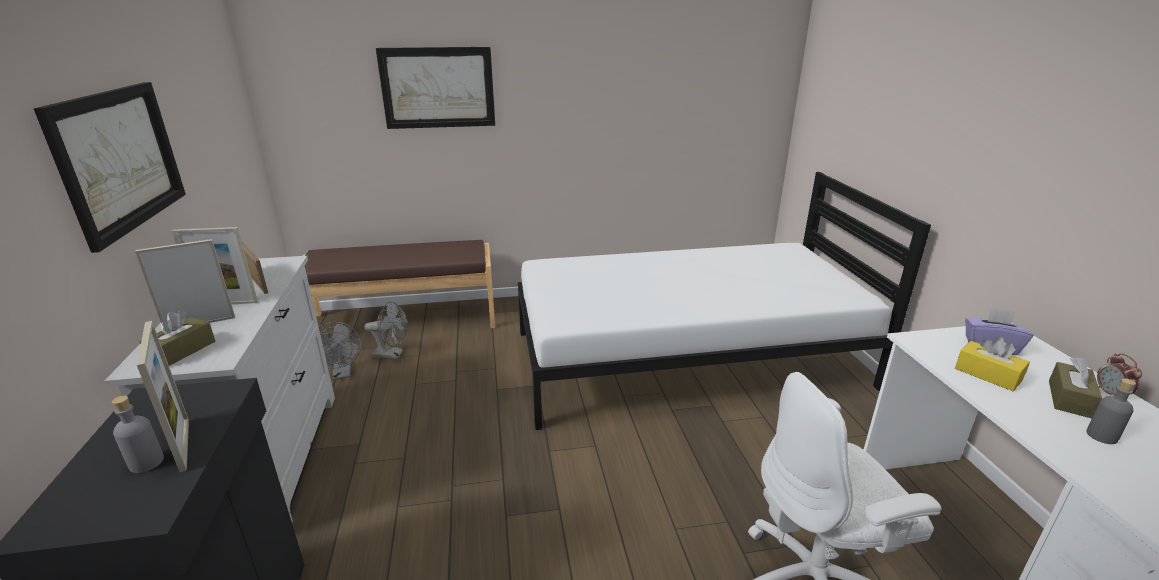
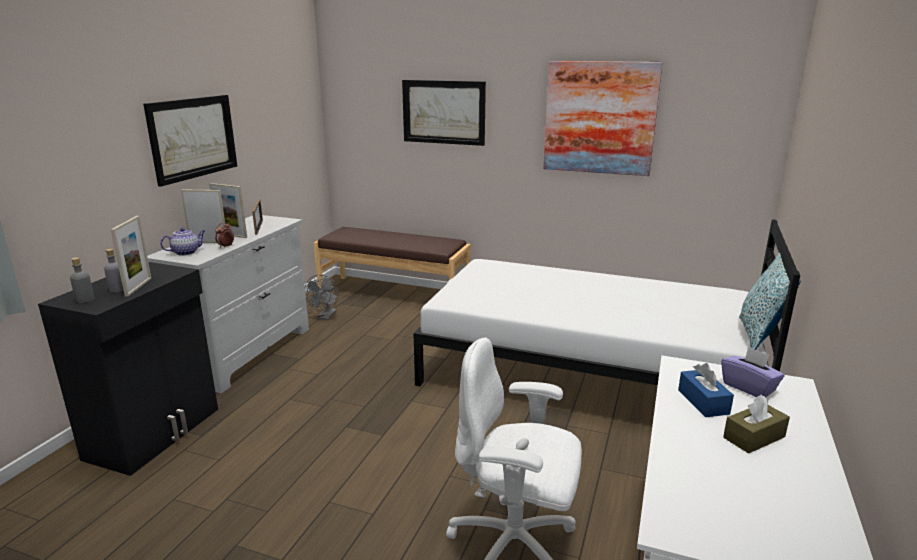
camera: 30 degrees right, 5 degrees down
(182, 351) = (186, 252): brown tissue box -> teapot
(392, 354) = (366, 313): grey fan -> none
(625, 83) = (599, 118): none -> picture
(861, 284) = (759, 335): none -> pillow
(987, 374) = (703, 402): yellow tissue box -> blue tissue box
(1101, 436) = (732, 464): grey bottle -> grey bottle (85, 300)
(1110, 394) = (809, 448): alarm clock -> alarm clock (226, 247)

